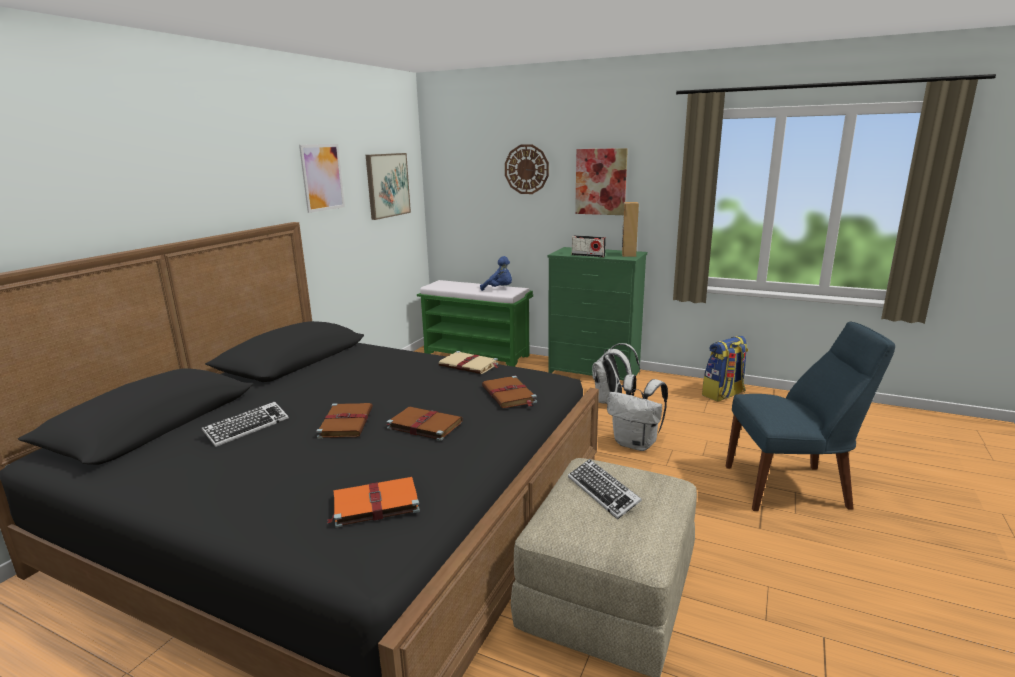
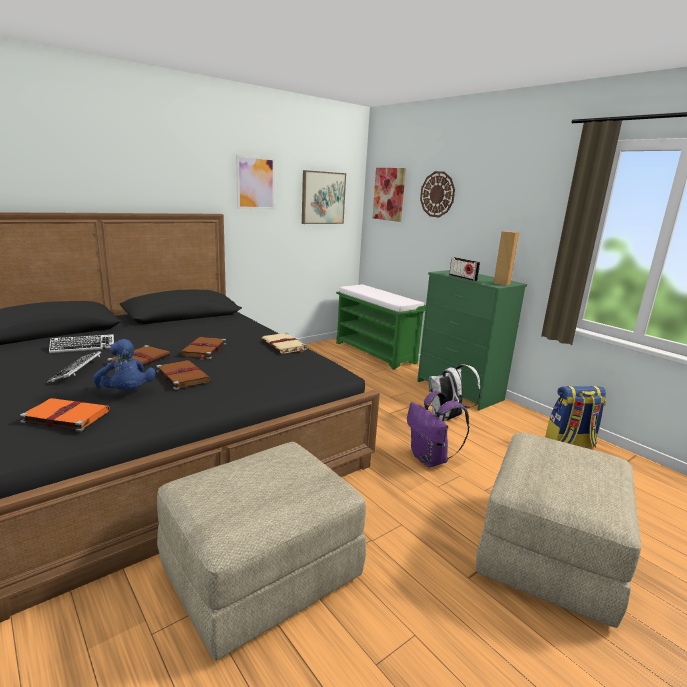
camera: 25 degrees right, 0 degrees up
(499, 289) = (397, 298): blue plush toy -> blue plush toy (126, 392)
(509, 395) = (276, 373): brown book -> brown book (203, 350)
(601, 182) = (496, 210): picture -> picture (389, 194)
(603, 492) = (266, 474): keyboard -> keyboard (76, 371)
(636, 444) = (430, 459): white backpack -> purple backpack
(792, 487) = (549, 554): blue chair -> beige ottoman

